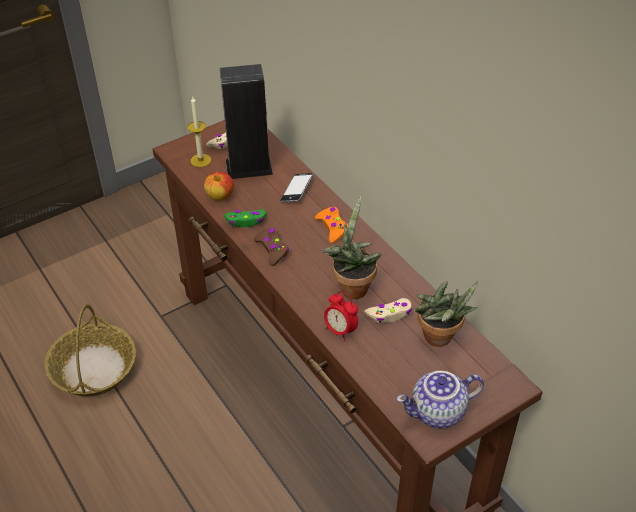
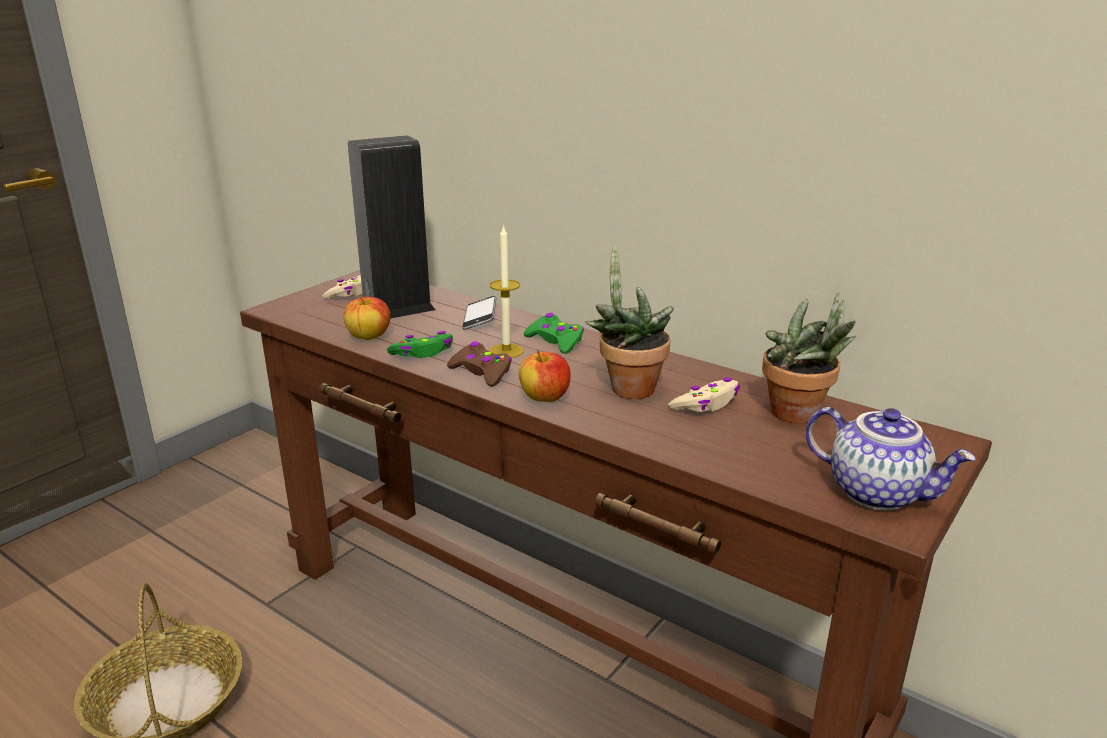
camera: 20 degrees left, 20 degrees down
(200, 160) = (321, 311): candle -> candle (506, 351)
(297, 284) = (544, 398): none -> apple
(332, 228) = (555, 341): orange game controller -> green game controller
(340, 331) = (648, 433): alarm clock -> none
(438, 413) = (878, 492): teapot -> teapot turned 105 degrees counterclockwise

